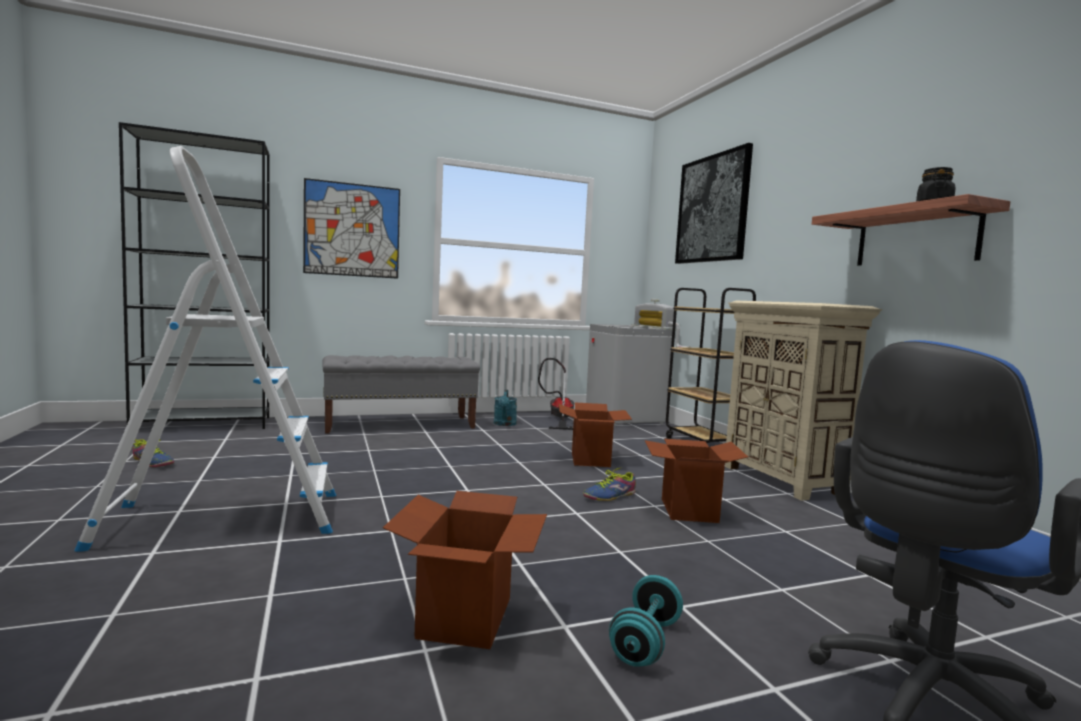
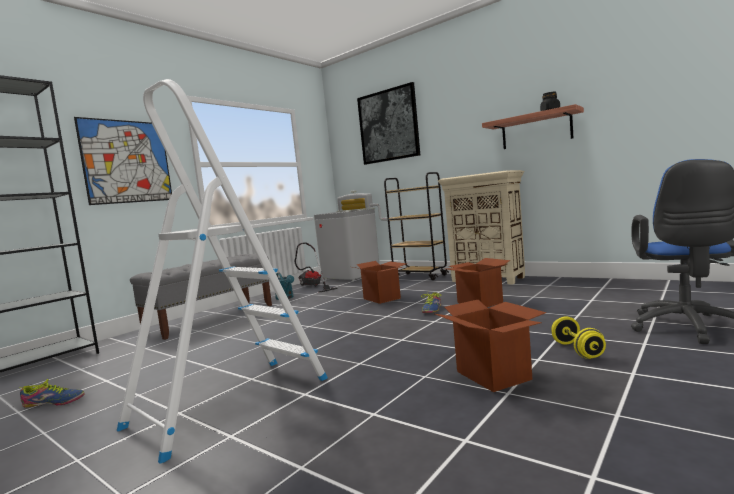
camera: 30 degrees left, 0 degrees up
(645, 642) = (577, 350): turquoise dumbbell -> yellow dumbbell

